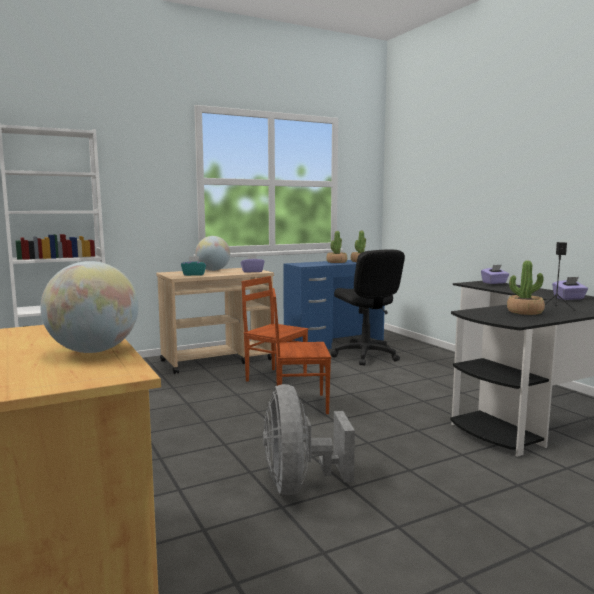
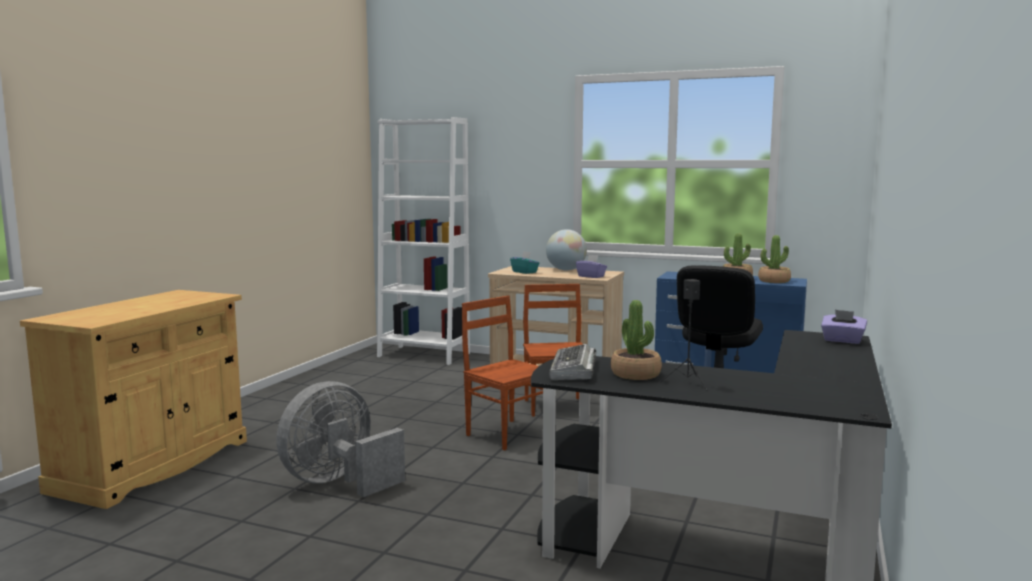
camera: 50 degrees right, 0 degrees up
(93, 351) = (141, 310): globe -> none
(499, 317) = (573, 370): none -> keyboard
(569, 298) = (811, 380): purple tissue box -> none

